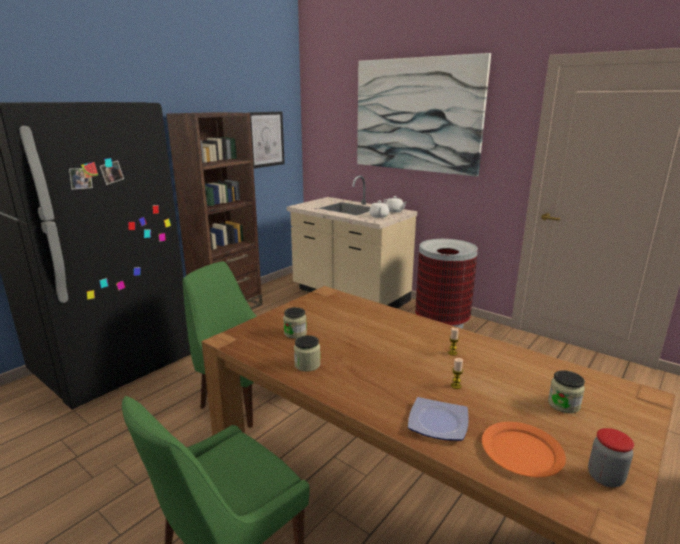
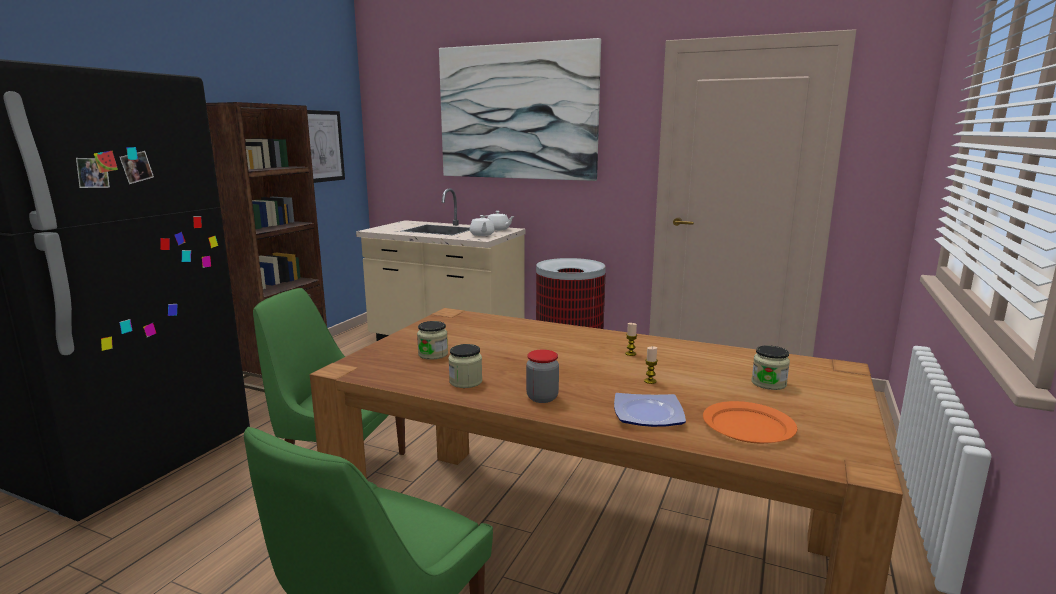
camera: 15 degrees left, 5 degrees down
(605, 477) = (838, 435): jar -> jar (542, 398)

